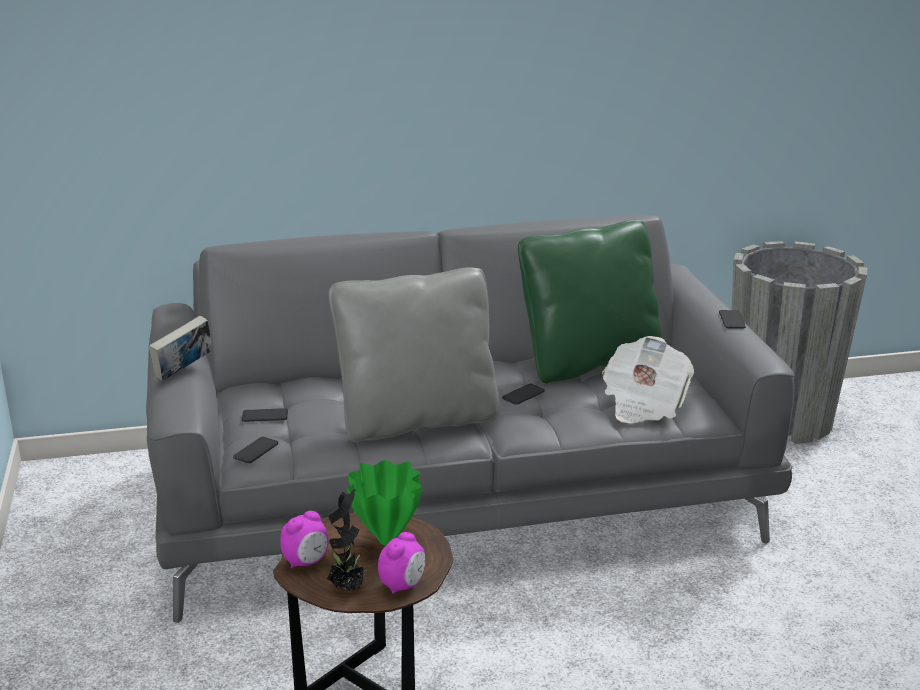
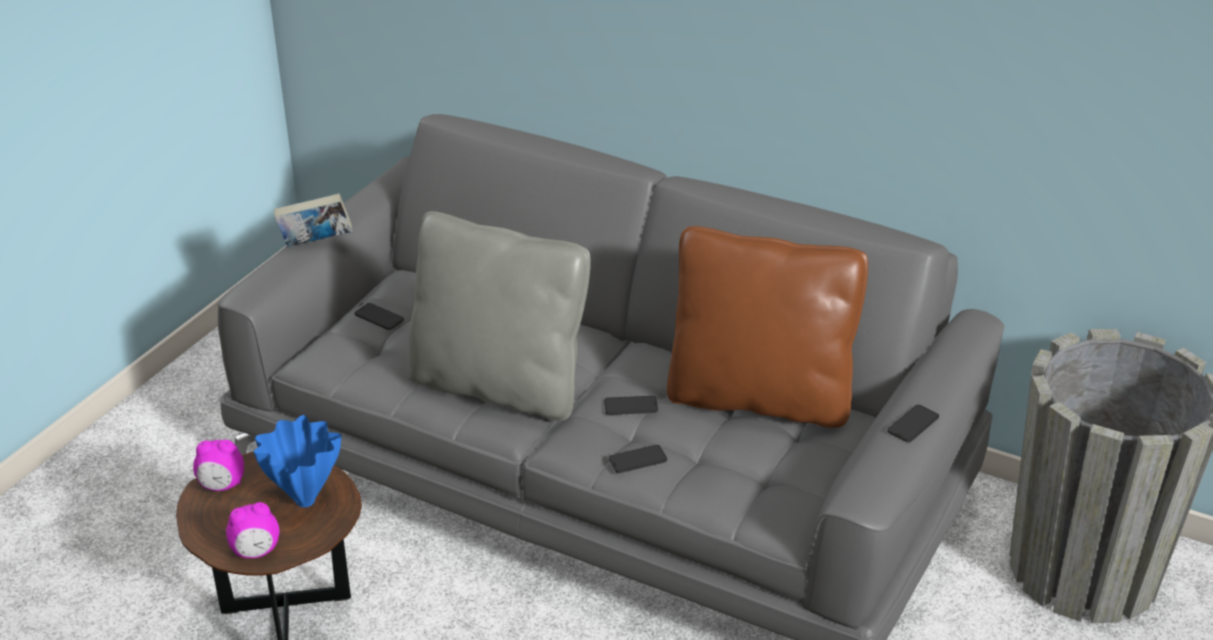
camera: 40 degrees right, 10 degrees up
(256, 450) = (328, 351): phone -> phone (638, 459)
(348, 588) = (216, 529): potted plant -> none
(386, 540) = (305, 500): green vase -> blue vase
(589, 362) = (759, 398): green pillow -> brown pillow
(643, 403) = (735, 478): newspaper -> none

